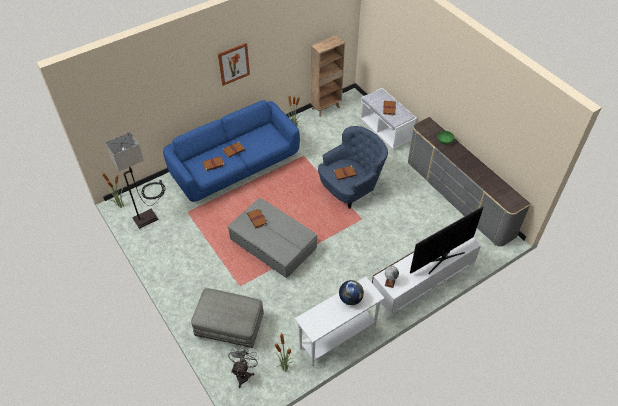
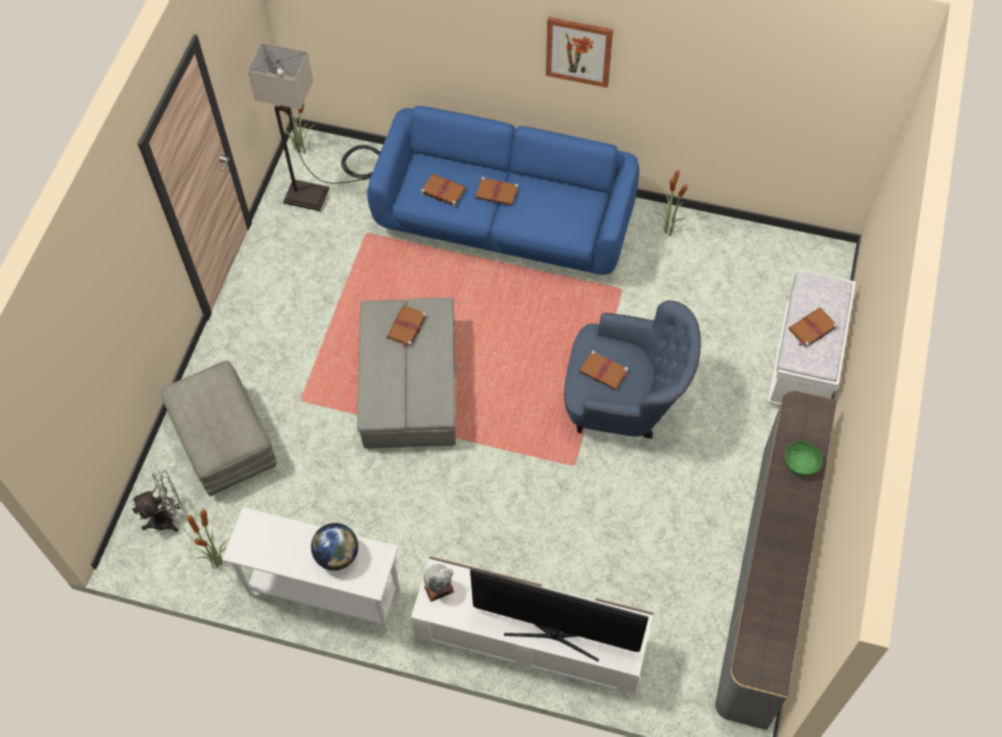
camera: 50 degrees right, 10 degrees up
(326, 108) = (762, 239): brown bookcase -> none

